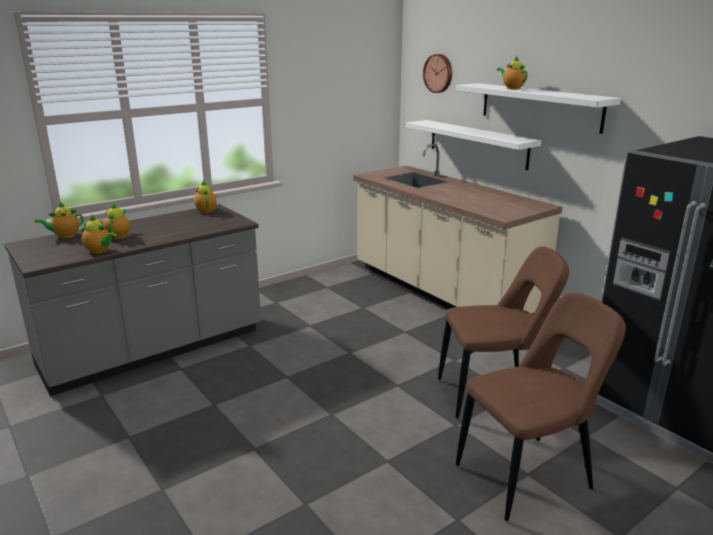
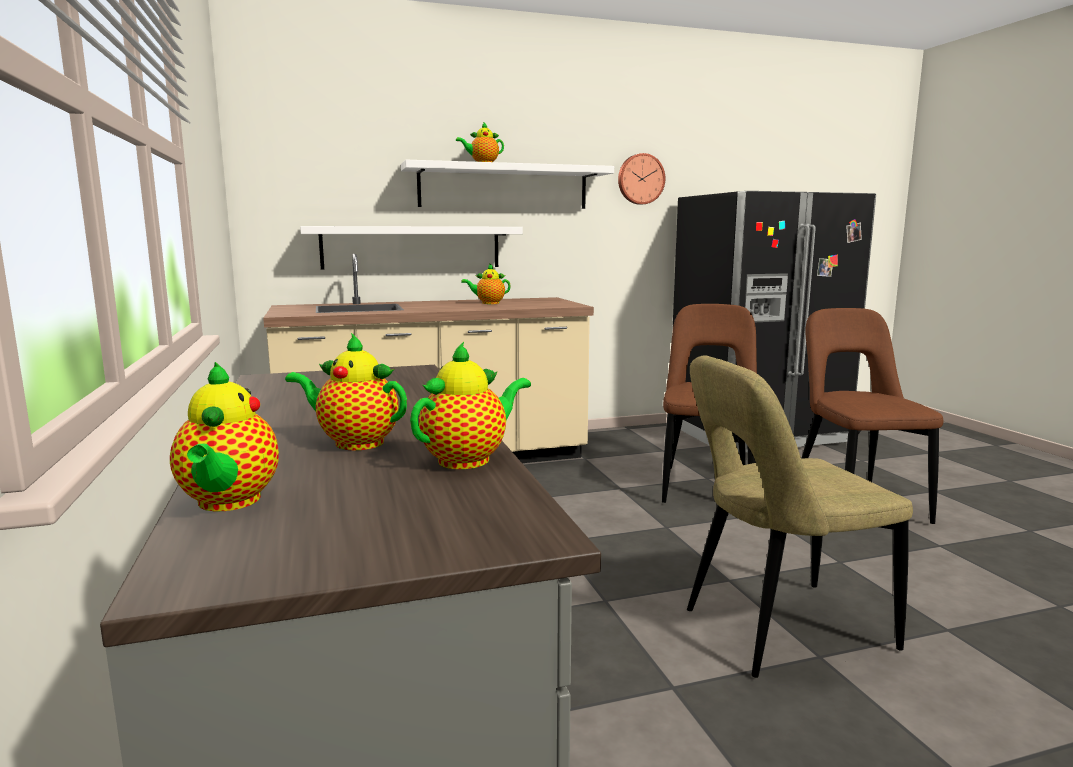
camera: 70 degrees left, 10 degrees down
(206, 210) = (273, 382): teapot -> teapot (488, 303)
(277, 434) = (779, 630): none -> beige chair
(439, 73) = (320, 152): wall clock -> wall clock (640, 179)

